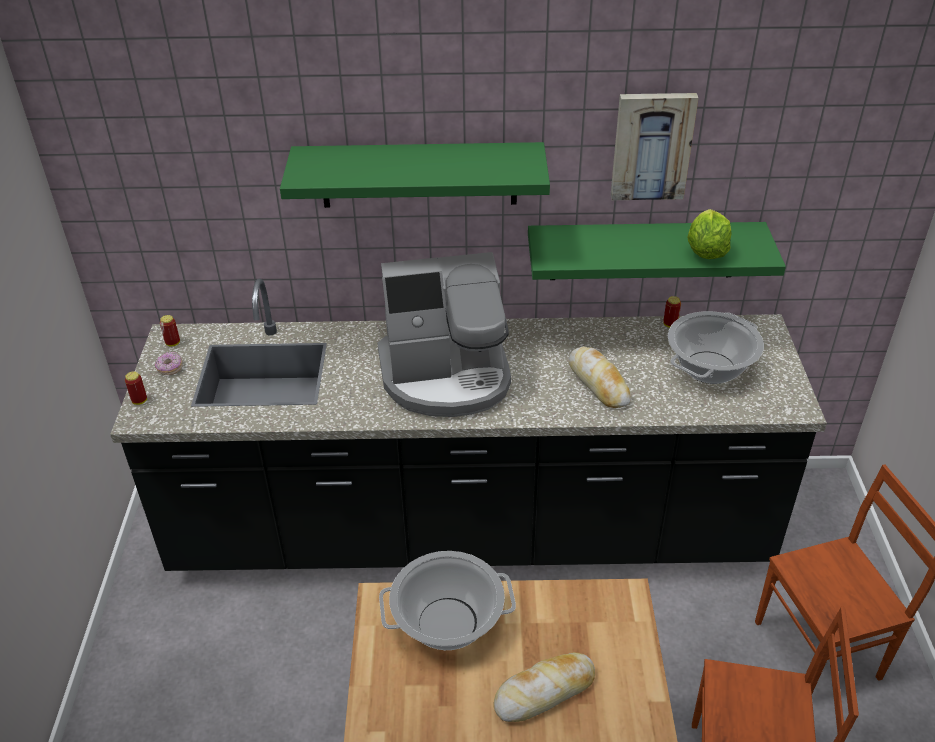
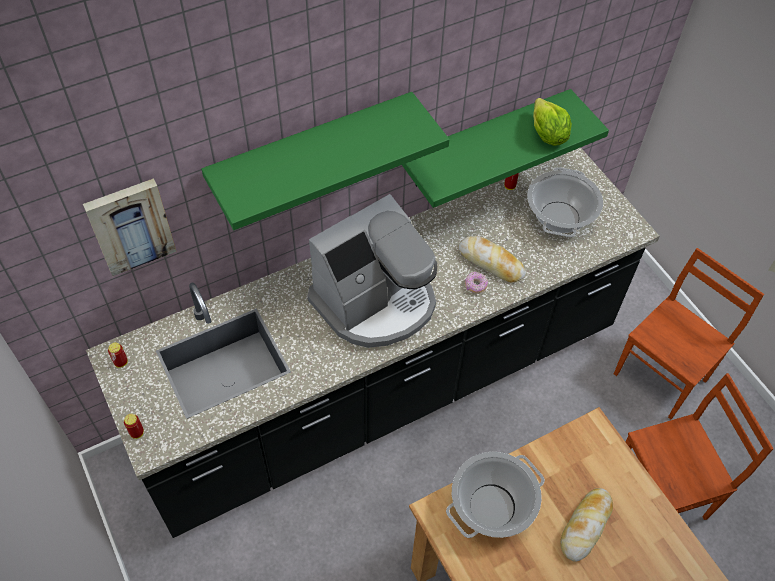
camera: 30 degrees left, 15 degrees up
(170, 368) = (138, 389): donut -> donut (475, 286)
(651, 145) = (492, 65): picture -> picture (130, 225)

